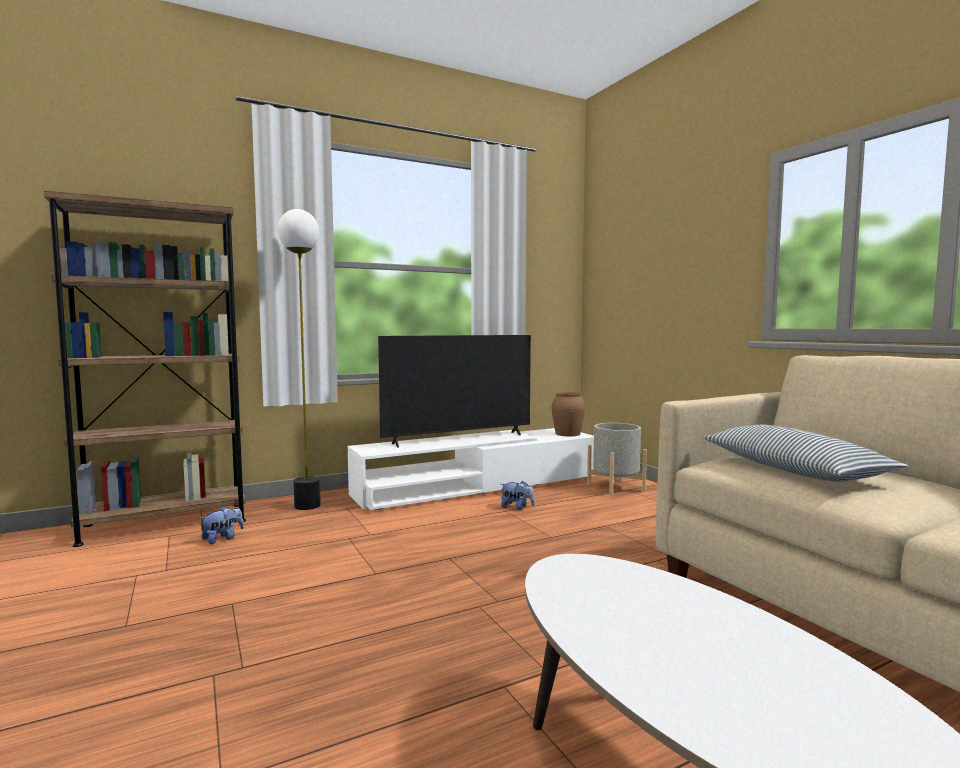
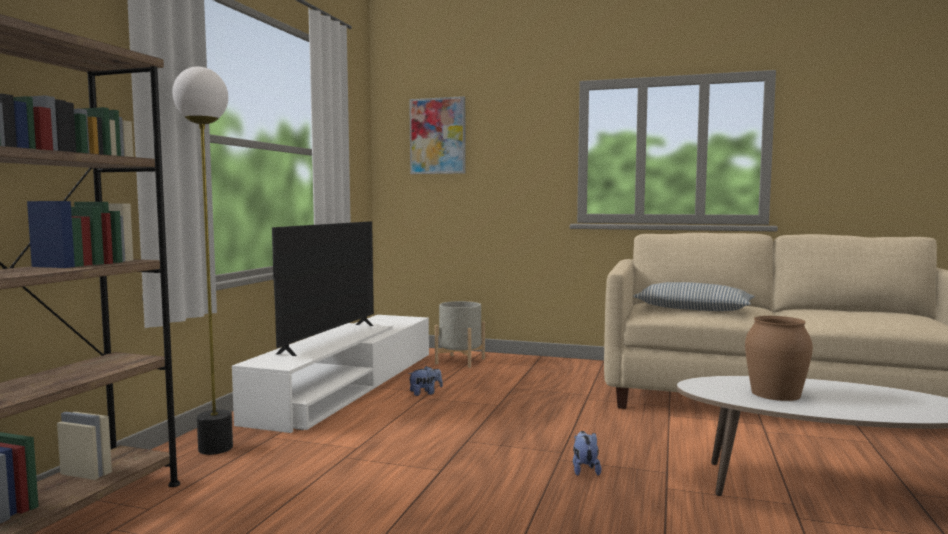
camera: 45 degrees left, 0 degrees up
(222, 539) = (204, 505): plush toy -> plush toy (584, 469)
(568, 434) = (401, 319): brown vase -> brown vase (776, 394)
(630, 246) = (437, 136): none -> picture

